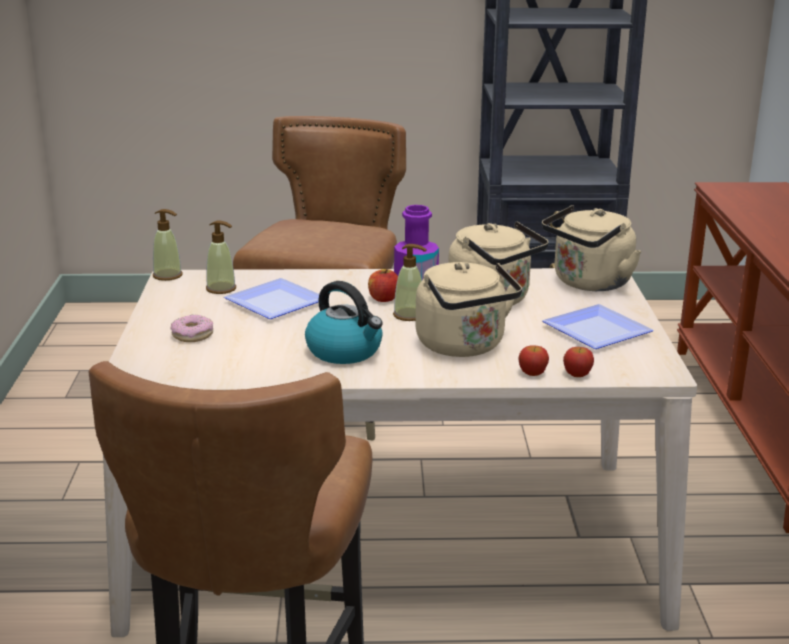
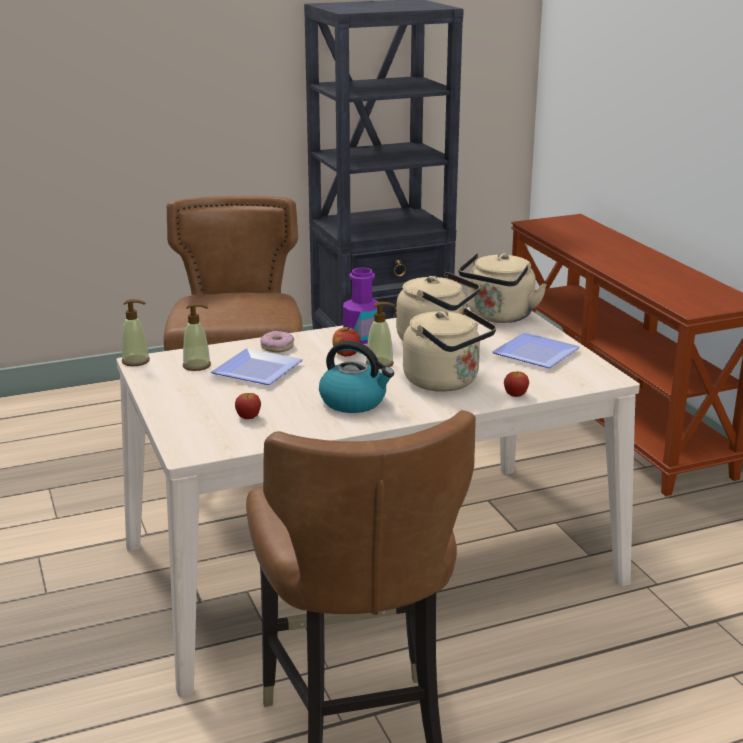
camera: 20 degrees left, 0 degrees up
(192, 335) = (210, 409): donut -> donut (277, 347)
(577, 374) = (549, 390): apple -> apple (248, 417)

